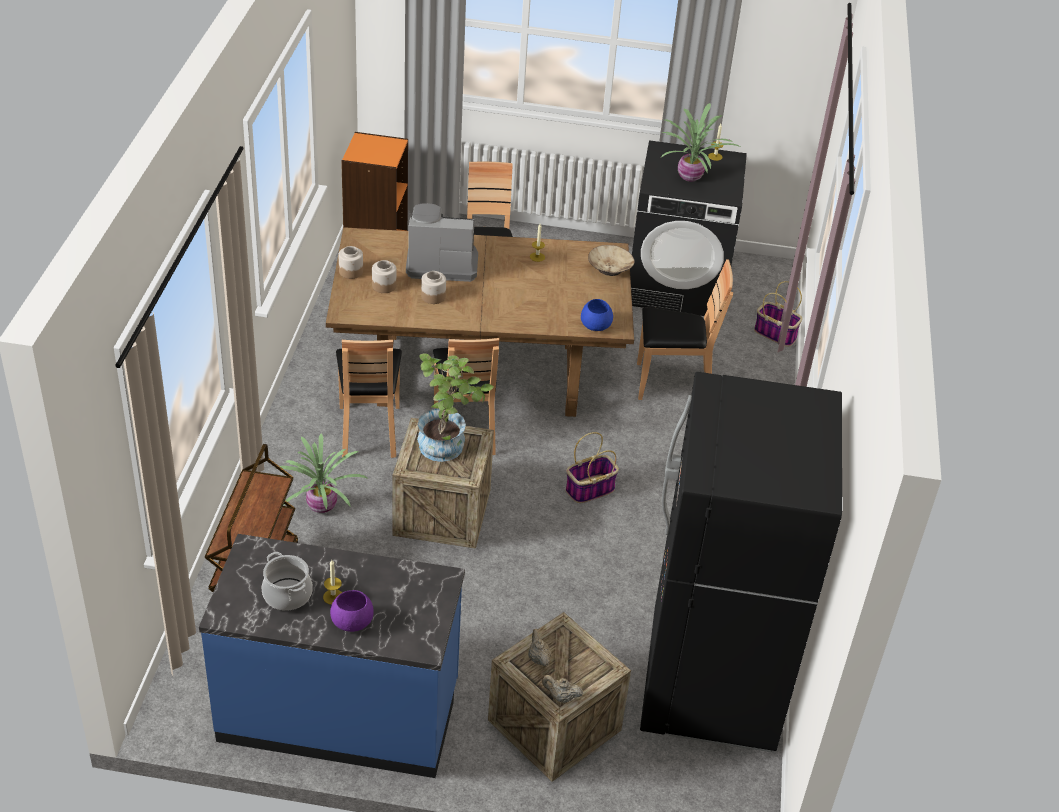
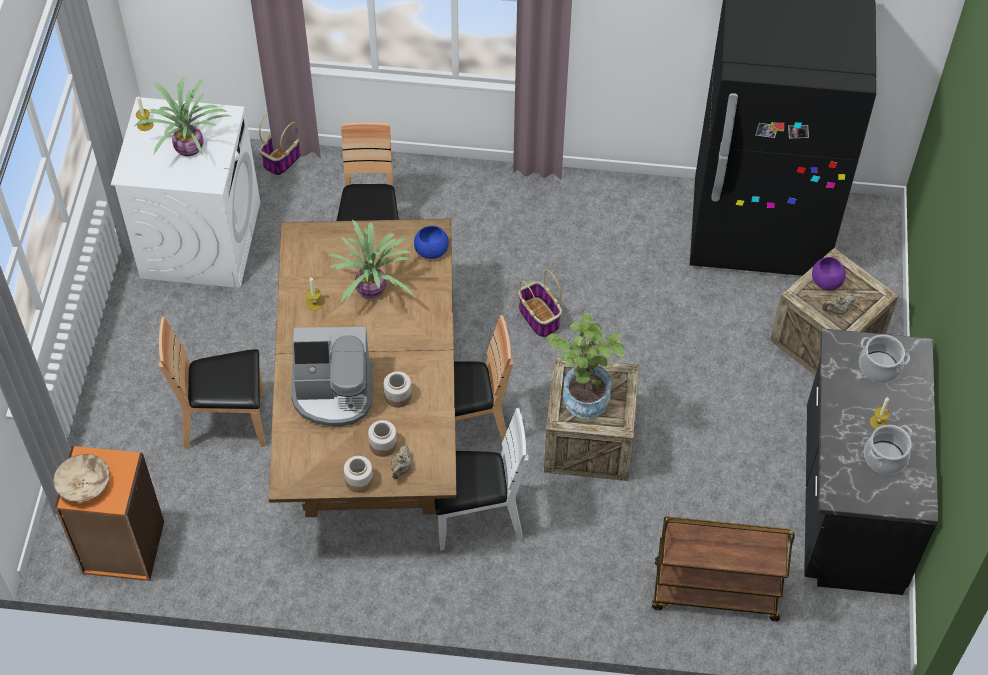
camera: 90 degrees left, 15 degrees up
(320, 507) = (597, 549): potted plant -> potted plant (372, 291)
(339, 712) = (849, 501): blue counter -> black counter
(351, 621) = (903, 406): purple bowl -> purple bowl (827, 281)
(369, 430) = (476, 517): brown chair -> white chair
(406, 609) = (879, 367): none -> cooking pot
(441, 263) = (333, 393): coffee machine -> coffee machine turned 90 degrees counterclockwise
(561, 697) = (873, 294): beige teapot -> beige teapot (401, 469)
(610, 268) = (330, 238): beige bowl -> beige bowl (84, 484)
(677, 285) = (200, 239): black washing machine -> white washing machine

